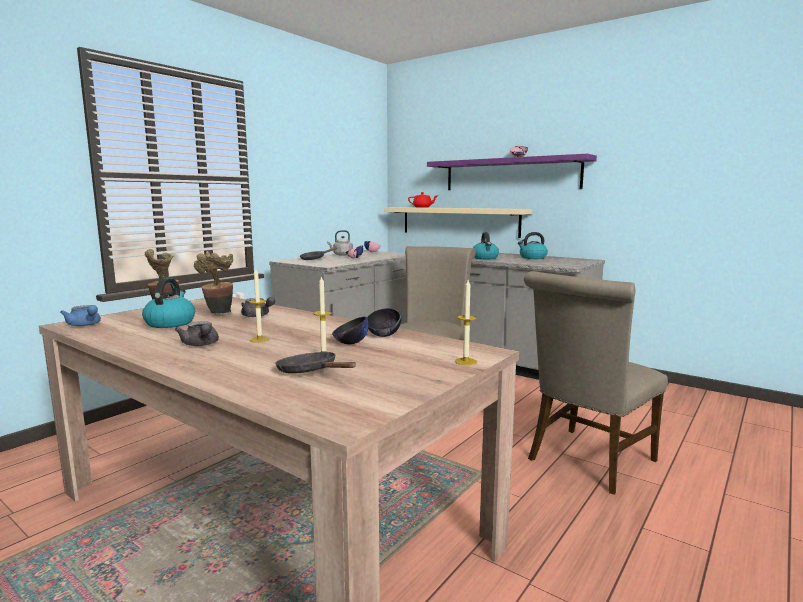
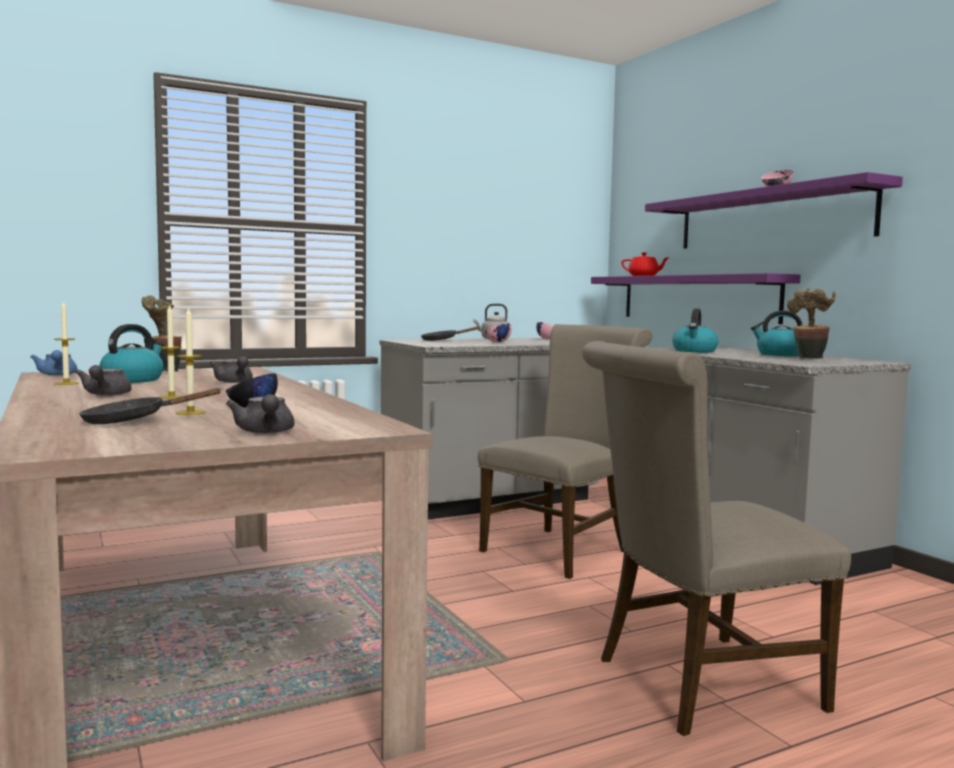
camera: 25 degrees right, 5 degrees down
(218, 313) = (202, 378): potted plant -> potted plant (809, 359)
(311, 372) = (133, 421): black frying pan -> black frying pan turned 90 degrees counterclockwise
(383, 335) = (312, 406): black bowl -> none
(431, 368) = (265, 432): none -> grey teapot
(458, 221) = (696, 298): beige shelf -> purple shelf
(465, 361) = (326, 433): candle -> candle (66, 383)

